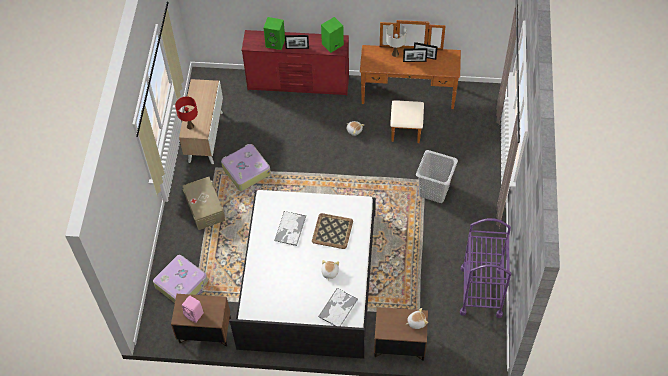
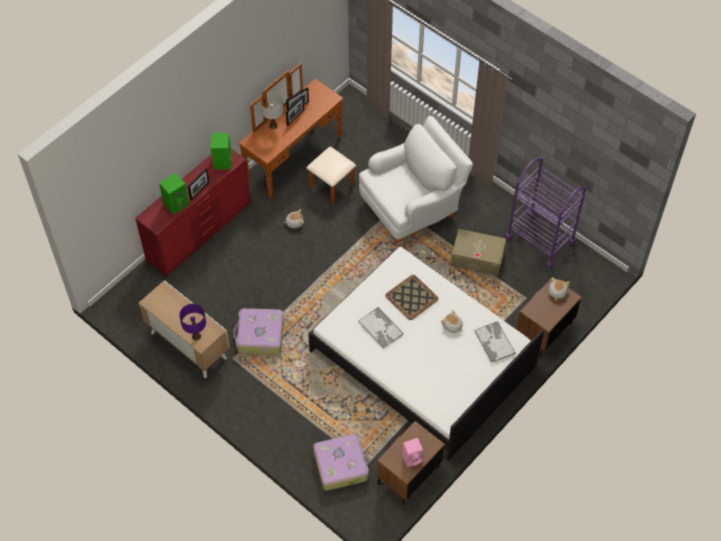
camera: 55 degrees left, 0 degrees up
(190, 126) = (196, 336): red table lamp -> purple table lamp
(205, 208) = (271, 395): beige storage box -> beige storage box (477, 258)
(434, 190) = (413, 206): grey laundry basket -> white armchair

